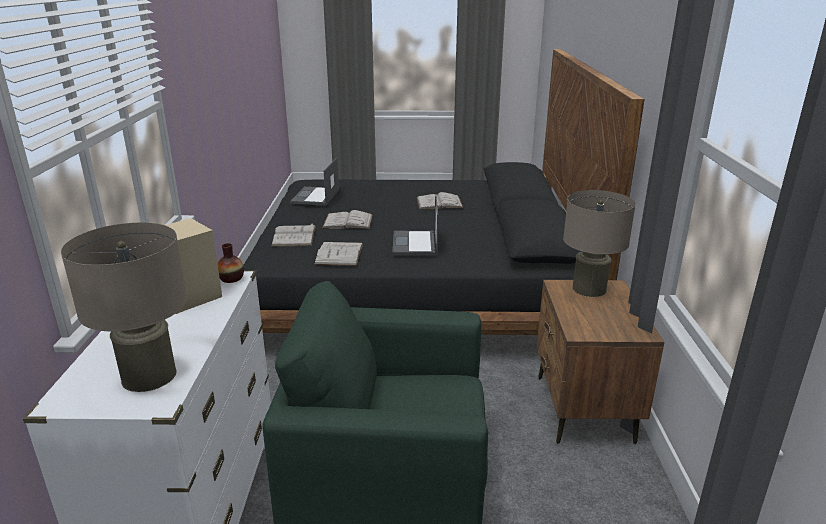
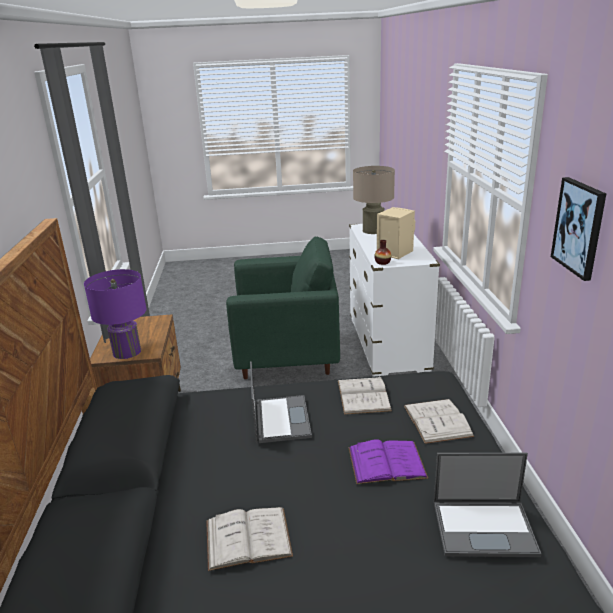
camera: 175 degrees right, 0 degrees up
(190, 76) = (579, 227): none -> picture
(315, 197) = (485, 527): laptop -> laptop turned 90 degrees clockwise
(348, 221) = (386, 462): white book -> purple book
(589, 289) = (127, 352): beige table lamp -> purple table lamp

